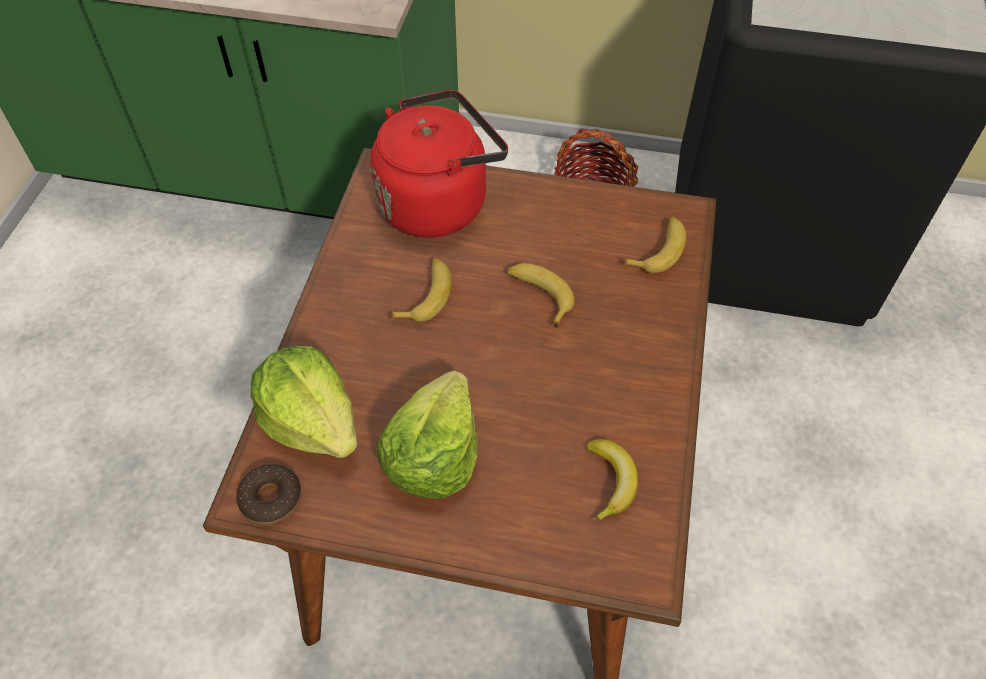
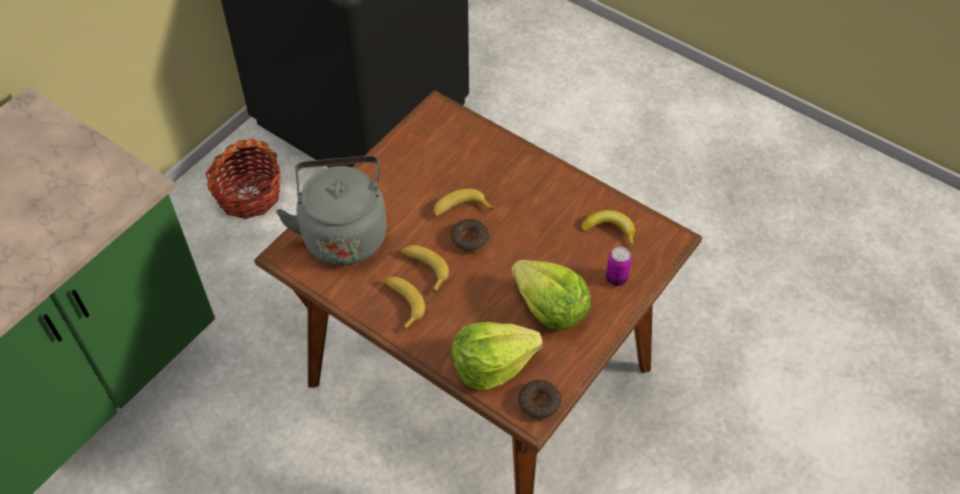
camera: 65 degrees left, 0 degrees up
(438, 202) = (344, 233): red kettle -> grey kettle
(496, 323) = (469, 239): none -> donut
(526, 521) = (616, 278): none -> can
(658, 250) = (459, 135): banana -> banana (402, 303)

